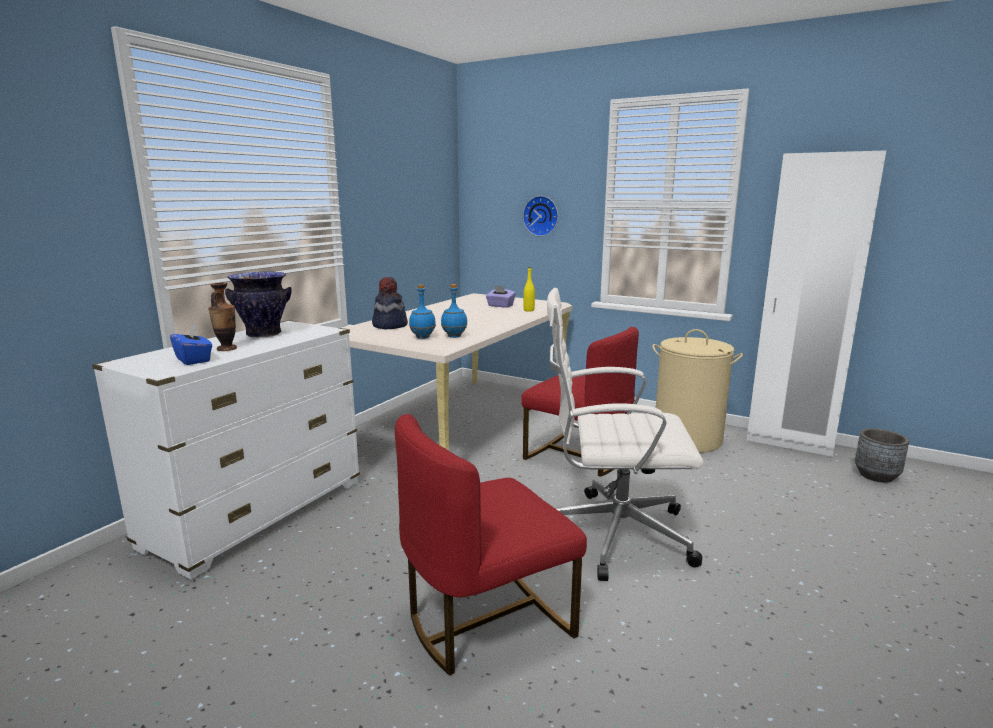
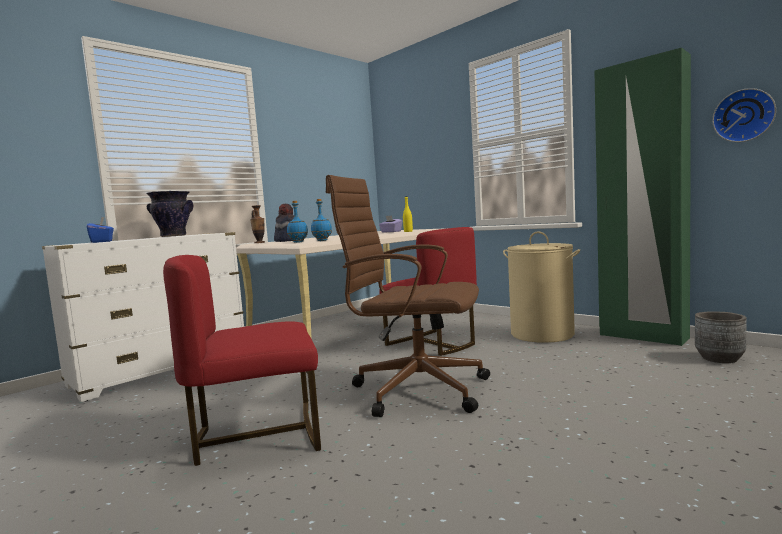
camera: 15 degrees right, 10 degrees down
(227, 349) = (134, 239): vase -> vase (259, 243)
(541, 216) = (429, 163): wall clock -> wall clock (743, 116)
(612, 533) = (415, 389): white office chair -> brown office chair
(789, 443) = (643, 337): white wardrobe -> green wardrobe

